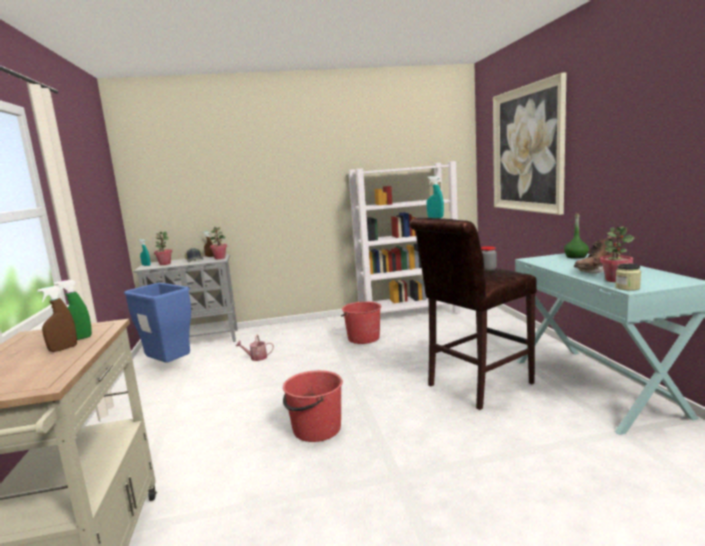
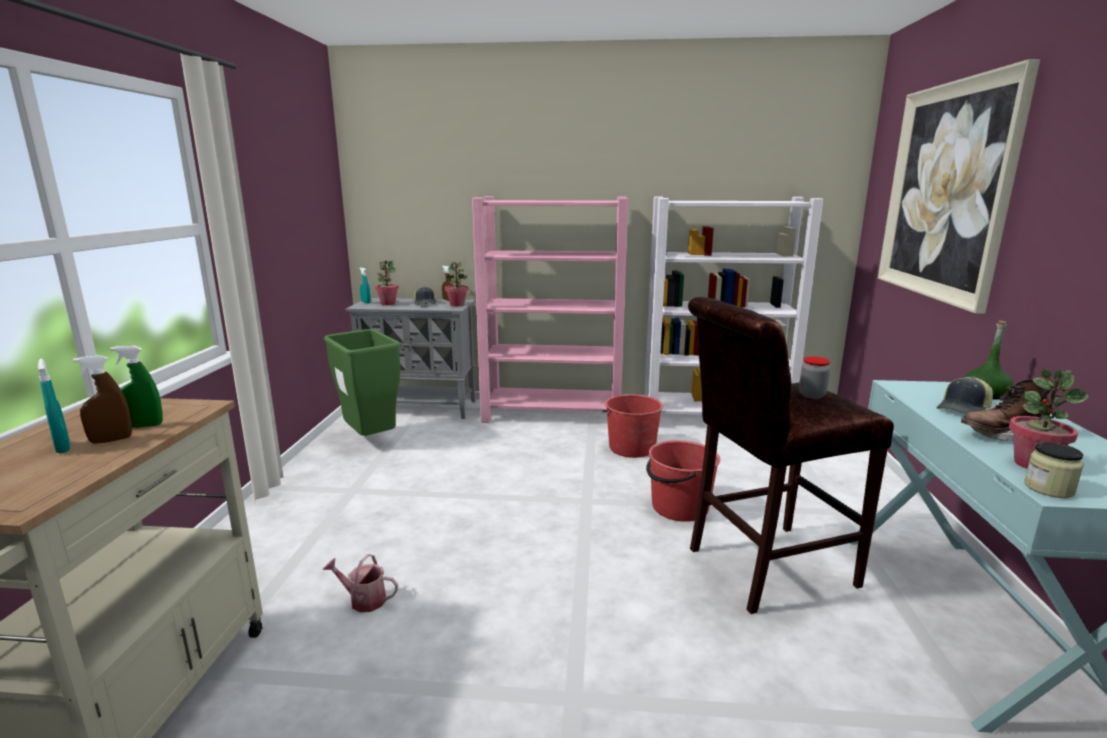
camera: 15 degrees right, 5 degrees up
(170, 367) = (371, 440): blue trash can -> green trash can
(256, 358) = (478, 449): watering can -> watering can (363, 599)
(298, 328) = (552, 413): none -> pink bookcase
(316, 429) = (500, 583): red bucket -> red bucket (679, 507)
(435, 218) = (725, 303): turquoise spray bottle -> turquoise spray bottle (63, 447)
(569, 264) = (964, 409): none -> cap

